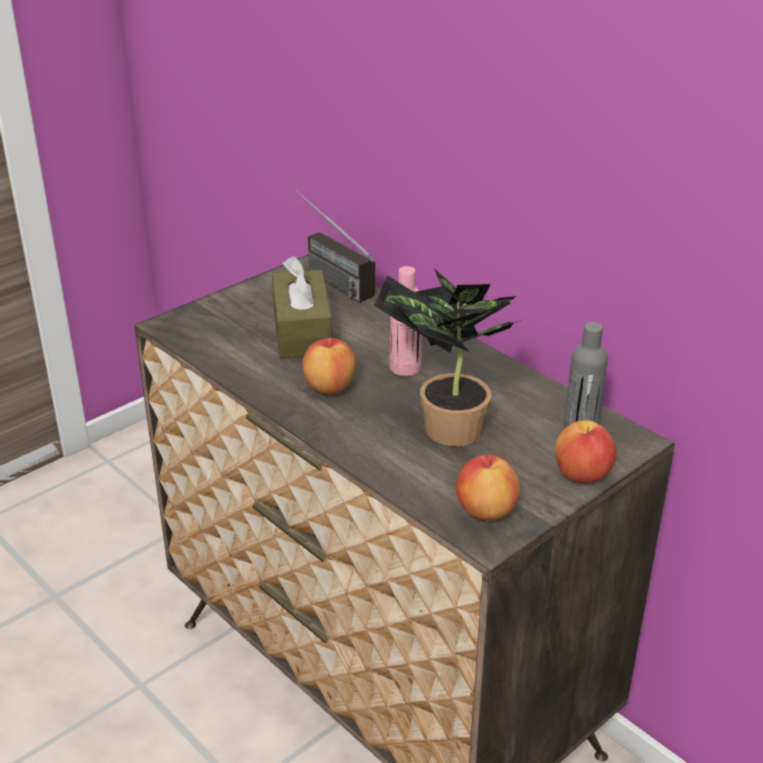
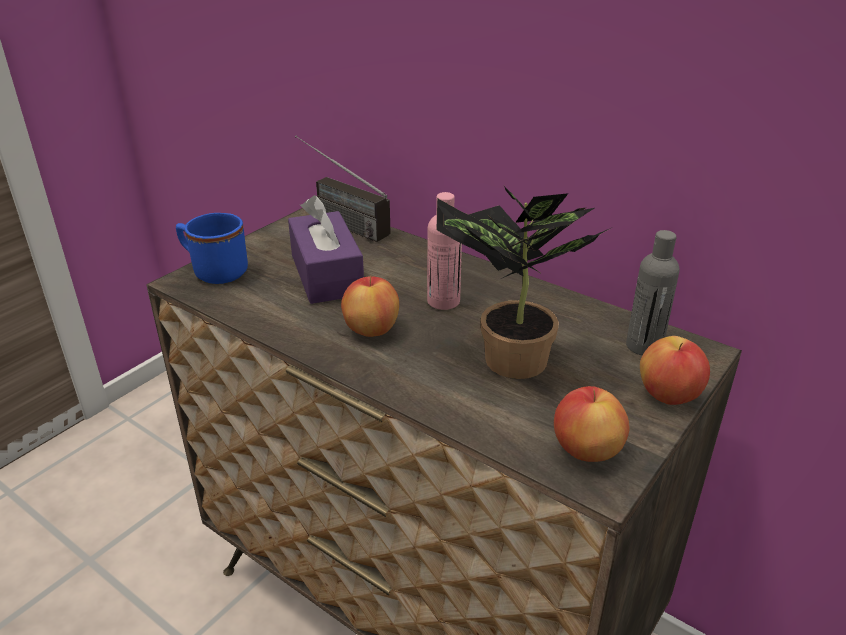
camera: 10 degrees left, 0 degrees up
(198, 318) = (214, 271): none -> blue mug
(302, 331) = (326, 274): brown tissue box -> purple tissue box

